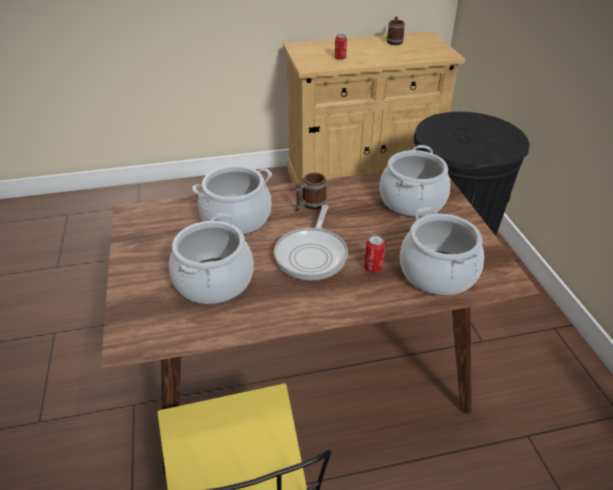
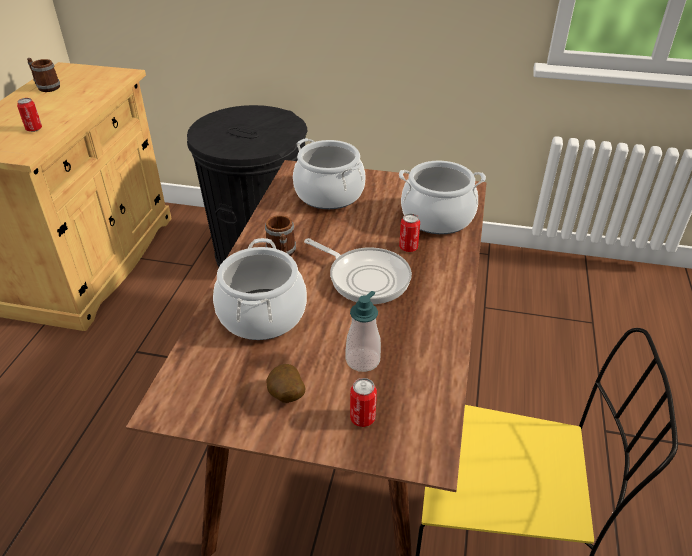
camera: 65 degrees left, 0 degrees up
(153, 298) = (362, 418): none -> can
(160, 256) = (286, 397): none -> potato
(213, 281) = (362, 360): cooking pot -> soap dispenser

